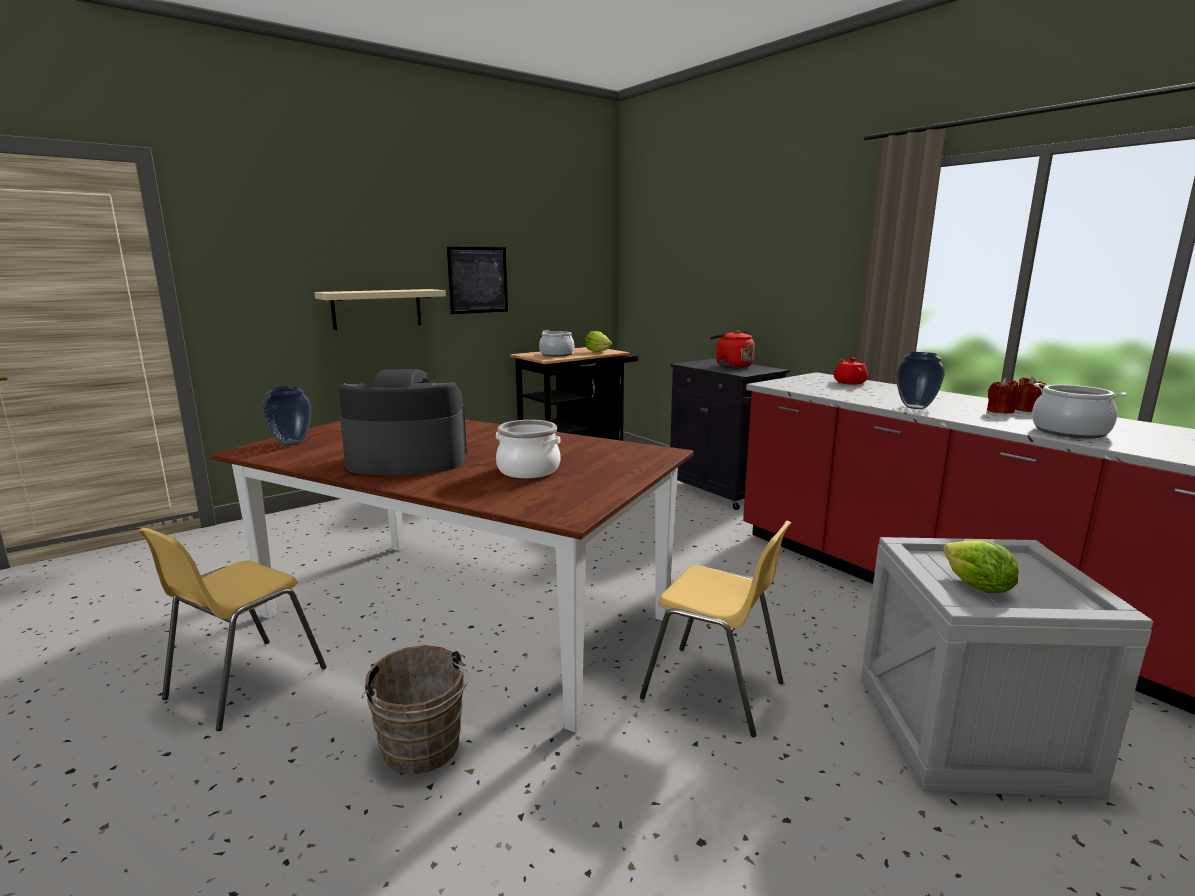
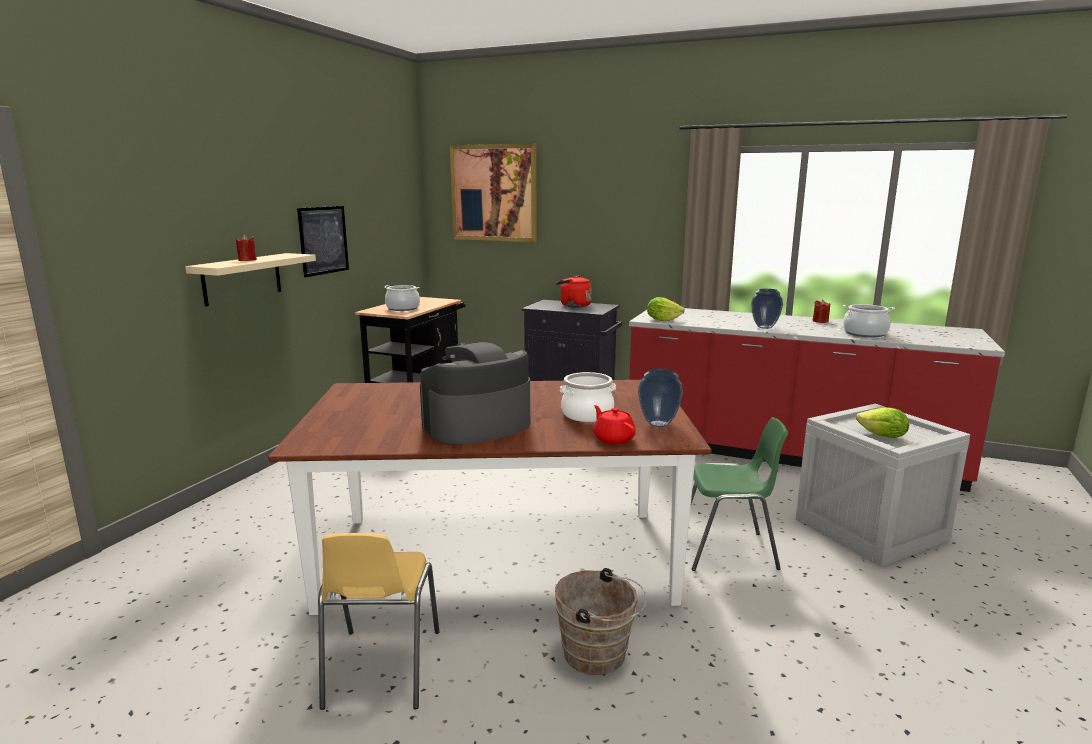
camera: 30 degrees left, 0 degrees up
(290, 443) = (326, 430): vase -> vase (657, 424)
(597, 351) = (432, 301): lettuce -> lettuce (662, 320)
(676, 237) = (494, 193): none -> picture
(714, 690) = (728, 551): yellow chair -> green chair
(849, 382) = (691, 312): red teapot -> red teapot (613, 439)
(999, 411) = (810, 324): red candle -> red candle (247, 260)

